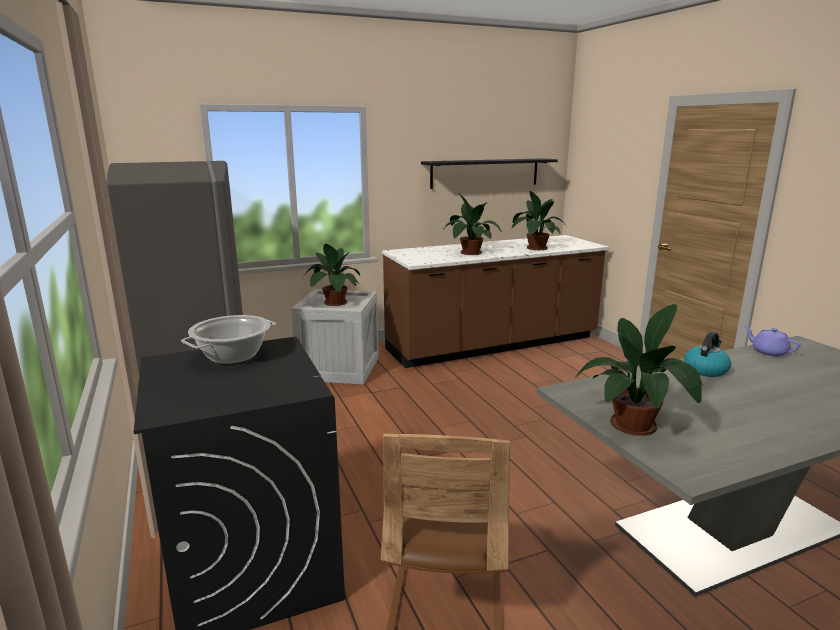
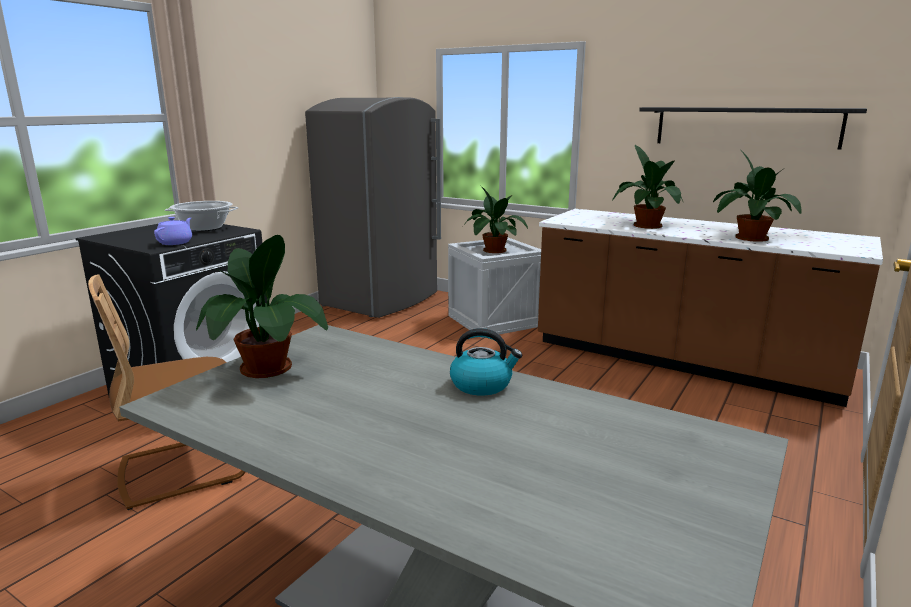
camera: 55 degrees right, 0 degrees up
(768, 352) = (635, 418): purple teapot -> purple teapot (176, 242)

